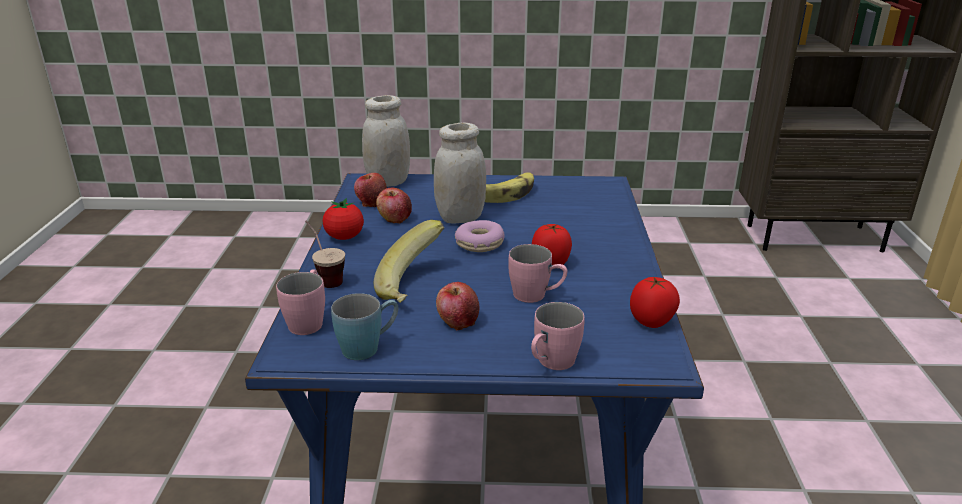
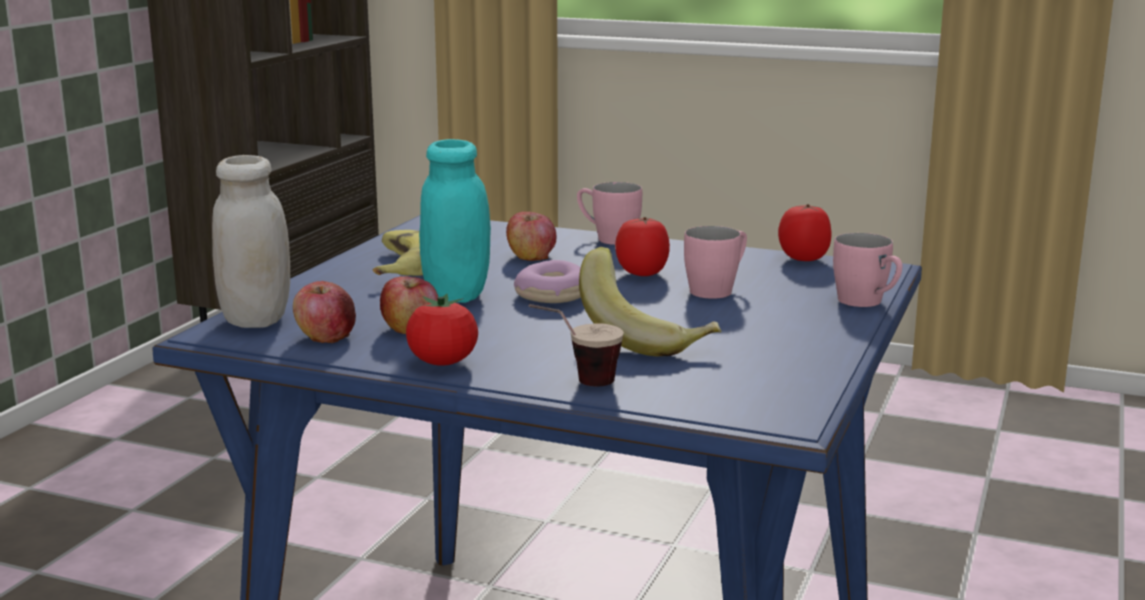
camera: 70 degrees left, 10 degrees down
(308, 320) = (700, 401): pink mug -> pink mug (607, 238)
(368, 347) = (791, 374): blue mug -> none
(458, 321) = (754, 328): apple -> apple (531, 256)
(460, 218) = (456, 295): white jar -> turquoise jar

